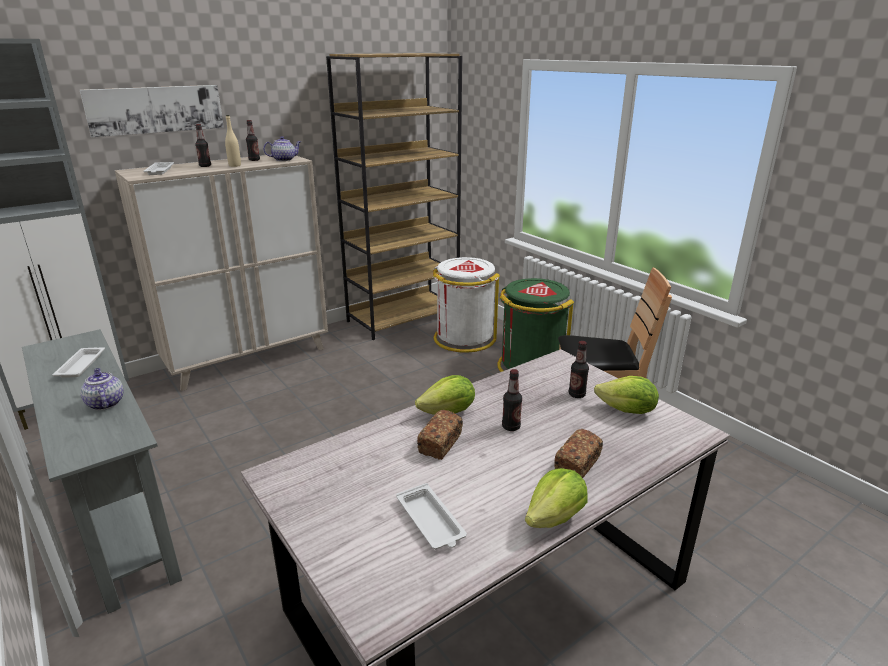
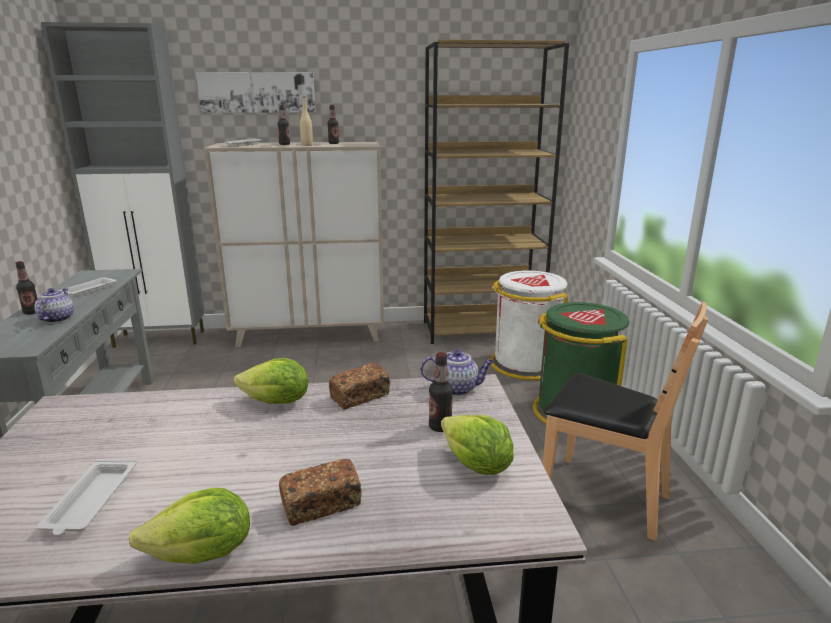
camera: 30 degrees right, 5 degrees down
(284, 160) = (358, 144): teapot -> teapot (457, 388)
(440, 444) = (222, 429): bread -> bread (360, 397)
(511, 427) = (314, 437): bottle -> bottle (32, 312)

